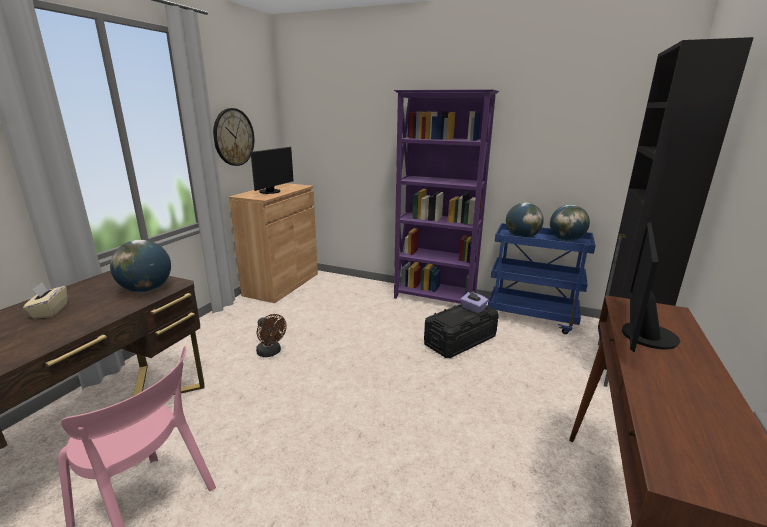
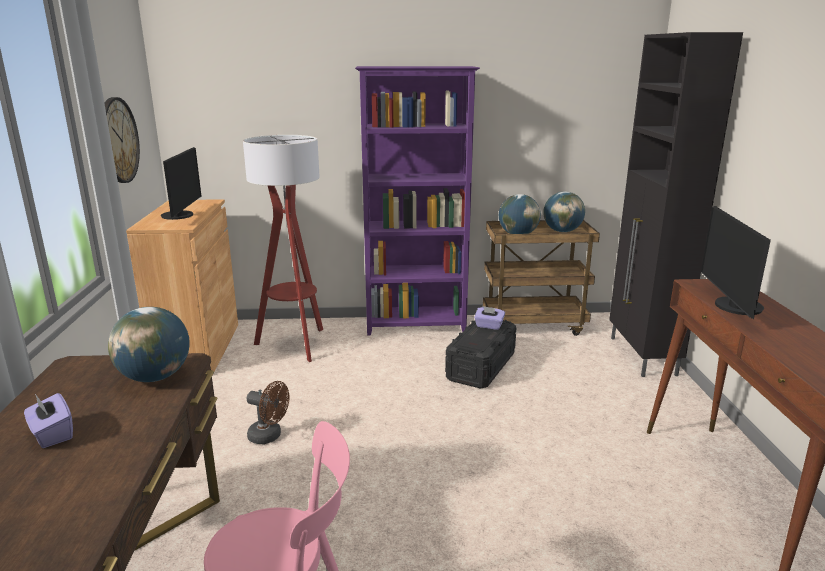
camera: 25 degrees left, 0 degrees up
(49, 311) = (52, 434): beige tissue box -> purple tissue box
(341, 294) = (295, 344): none -> floor lamp
(532, 317) = (533, 325): blue cart -> brown cart

